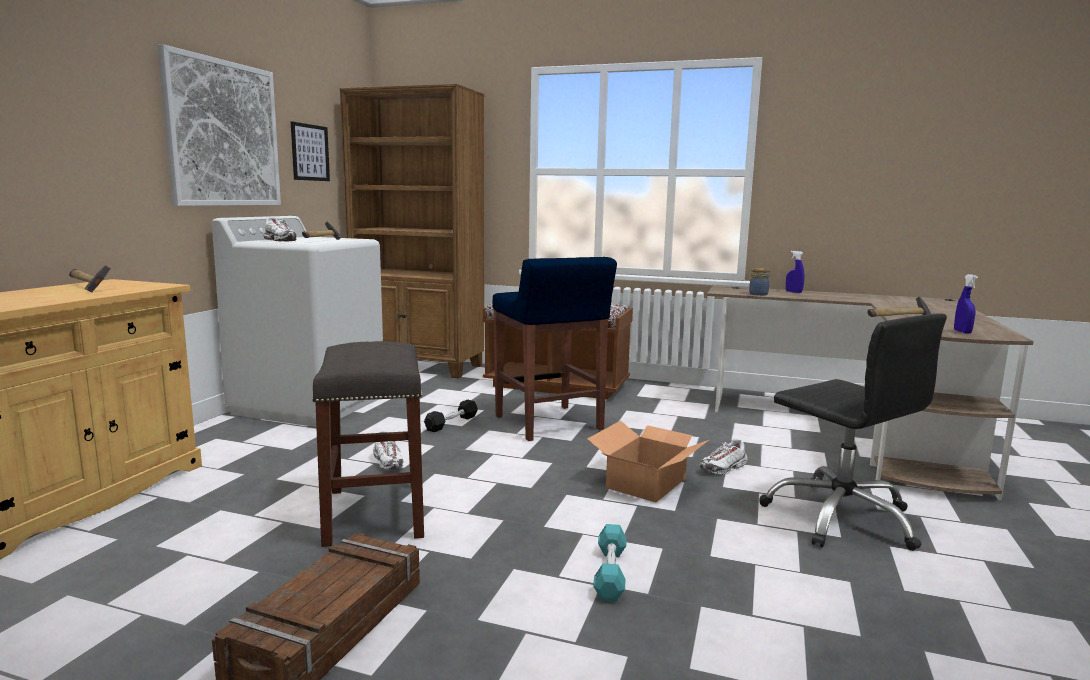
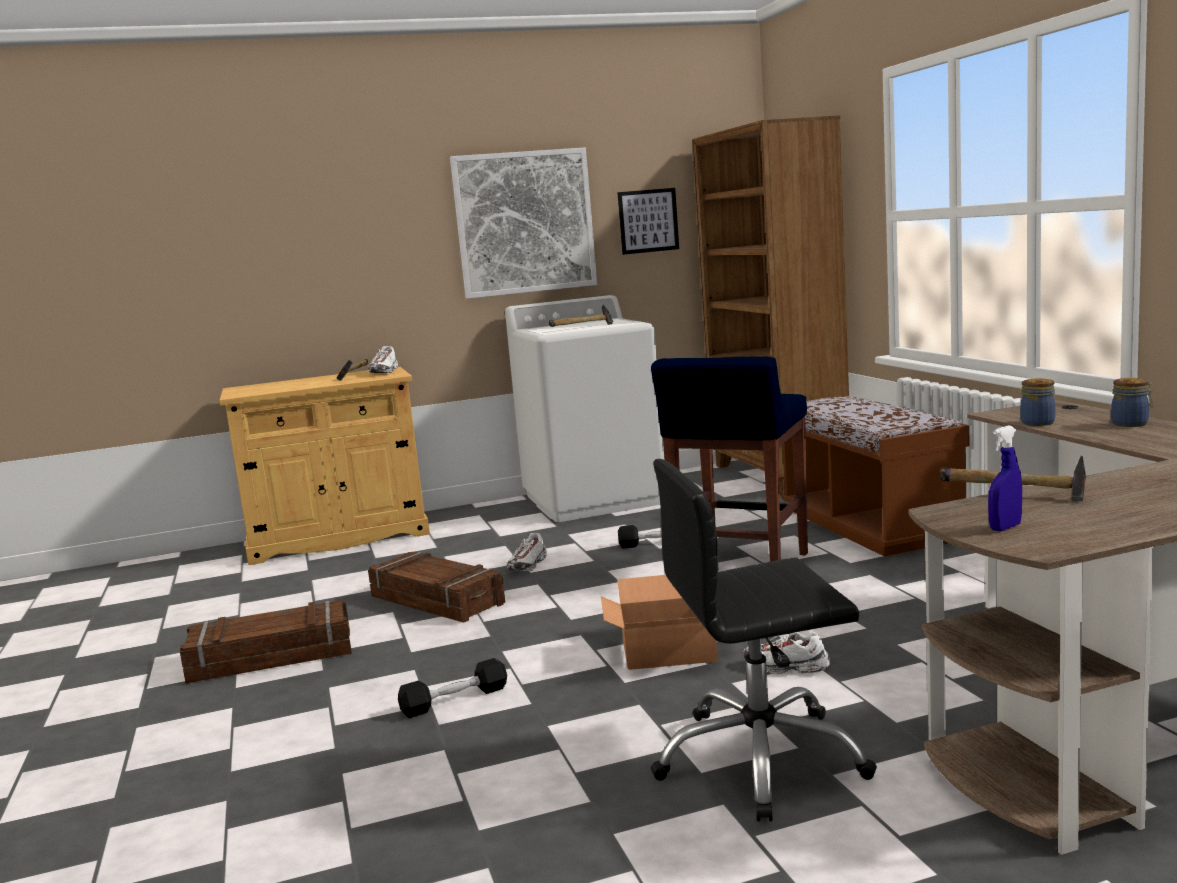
camera: 55 degrees right, 0 degrees up
(280, 241) = (548, 328): white shoe -> white shoe (384, 372)
(376, 513) = (436, 600): grey stool -> crate
(610, 572) = (454, 700): turquoise dumbbell -> black dumbbell
(793, 292) = (1131, 424): blue spray bottle -> jar
(841, 517) = (760, 760): black office chair -> black office chair turned 60 degrees clockwise

